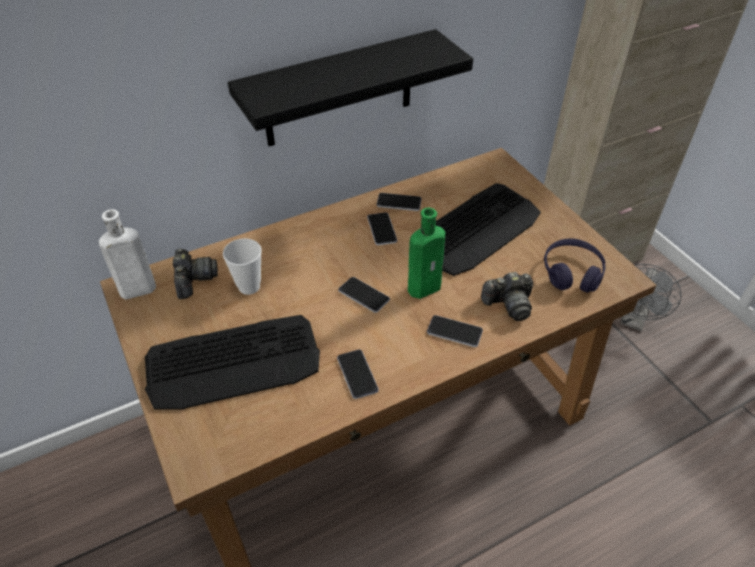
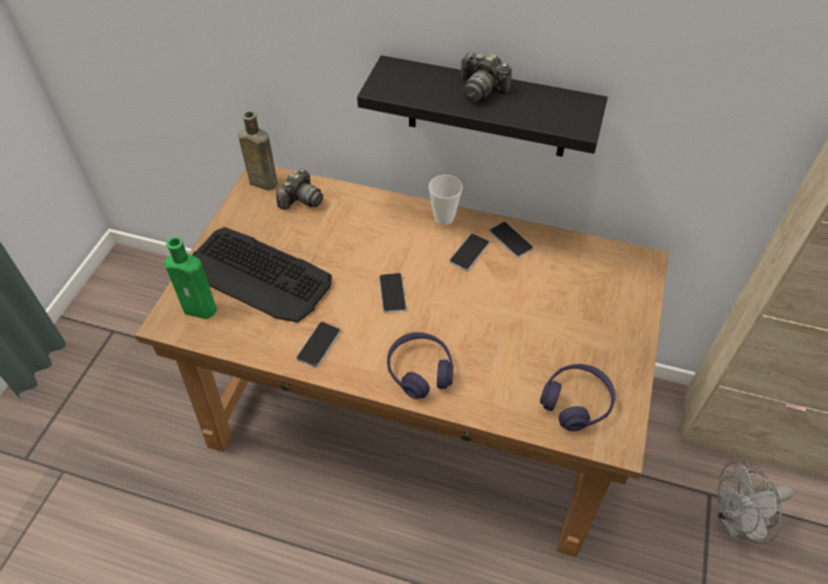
camera: 45 degrees right, 5 degrees up
(135, 290) = (261, 182): white bottle -> brown bottle
(249, 286) = (328, 229): cup -> cup (444, 218)
(426, 287) = (444, 321): green bottle -> green bottle (202, 309)
(454, 332) = (420, 370): phone -> purple headphones
(477, 229) = (545, 307): keyboard -> none
(508, 304) = (488, 384): camera -> camera (481, 89)

